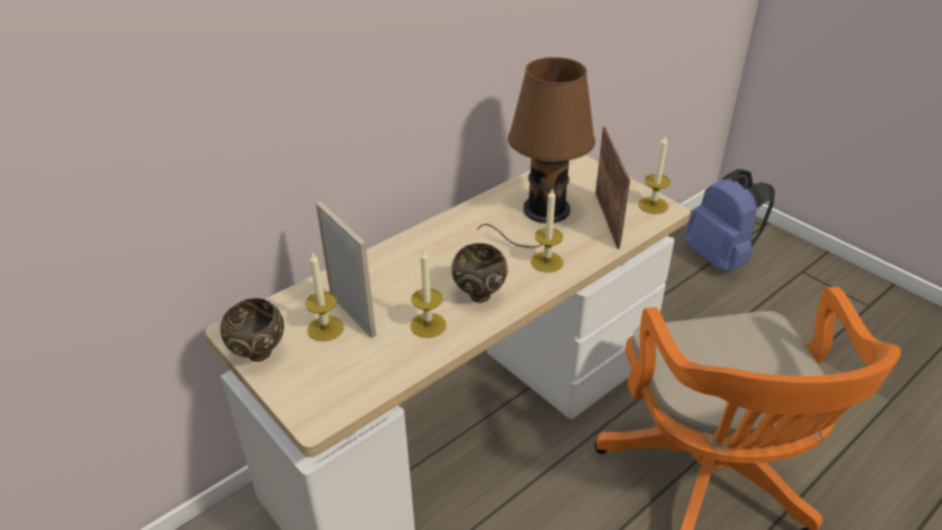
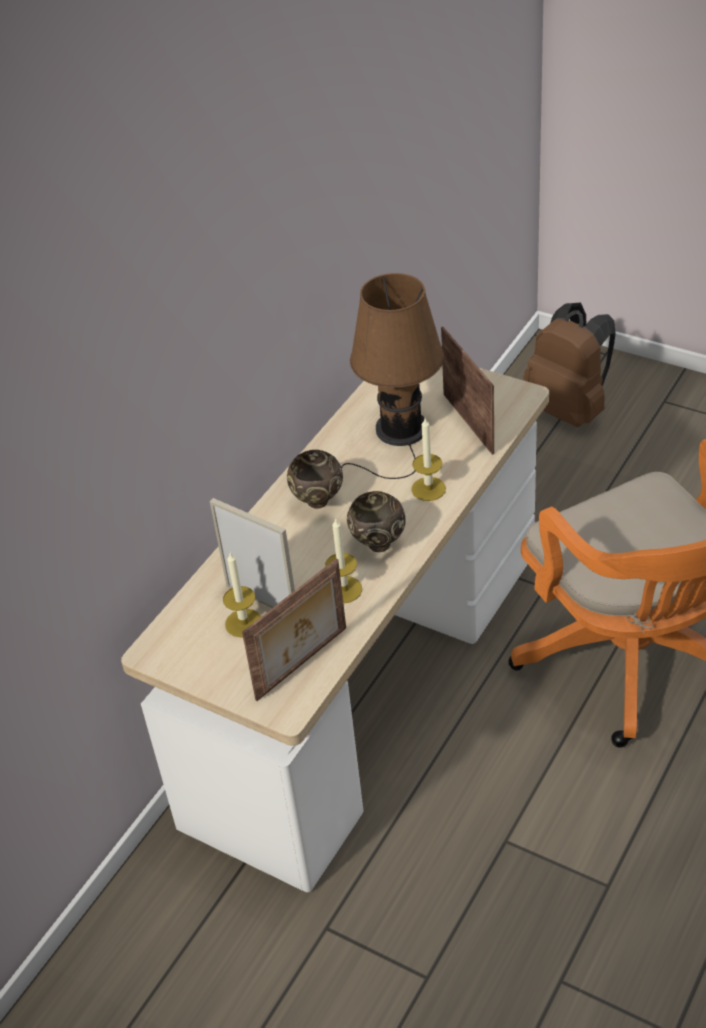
camera: 15 degrees left, 5 degrees up
(258, 355) = (193, 669): brown bowl -> brown bowl (318, 502)
(354, 381) = (303, 664): none -> picture frame
(653, 205) = (509, 393): candle -> none
(720, 258) = (569, 409): blue backpack -> brown backpack

